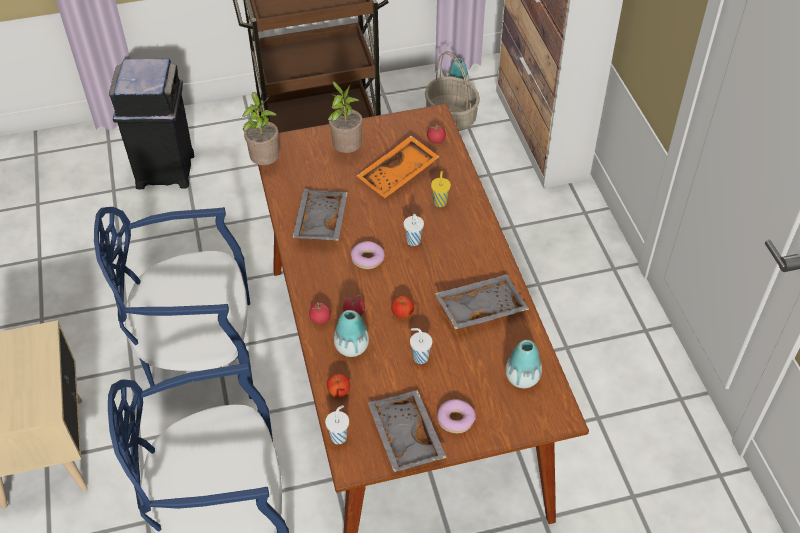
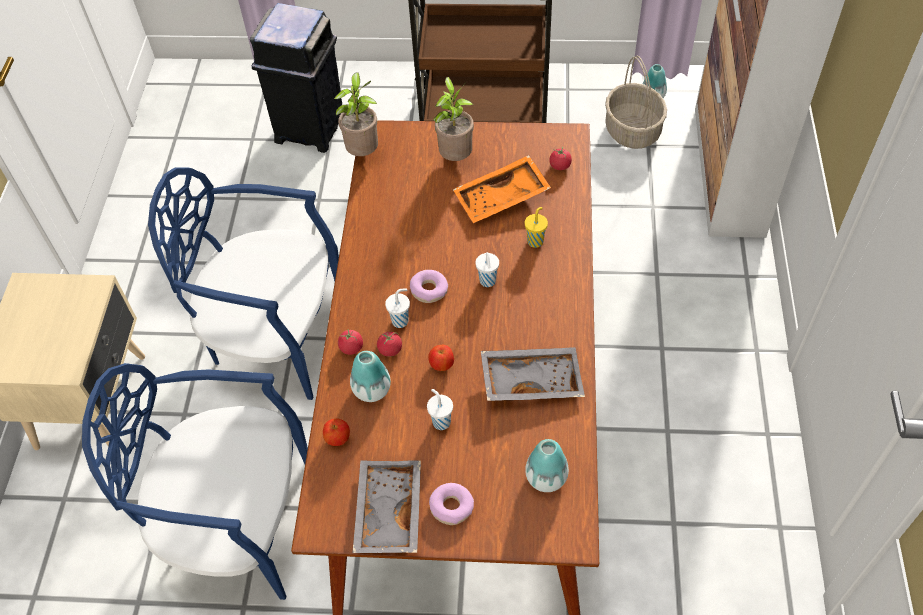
camera: 20 degrees right, 5 degrees up
(319, 222) = (394, 234): grey tray -> none
(339, 436) = (318, 490): white cup -> white cup (401, 320)

